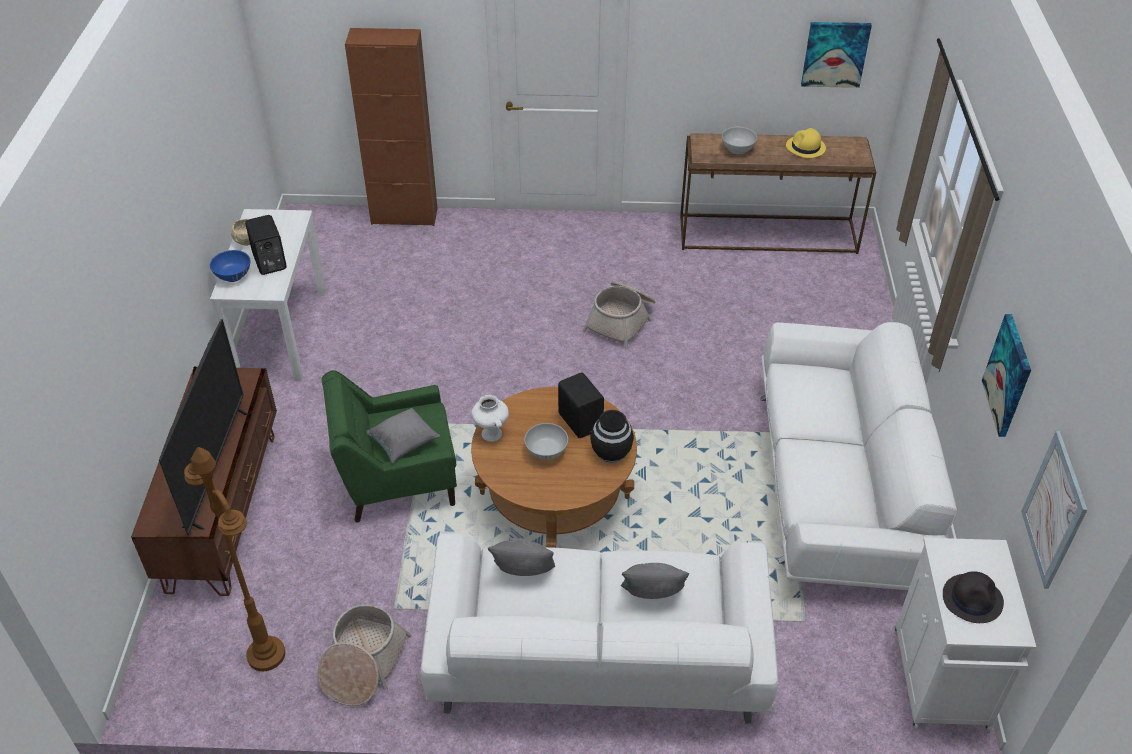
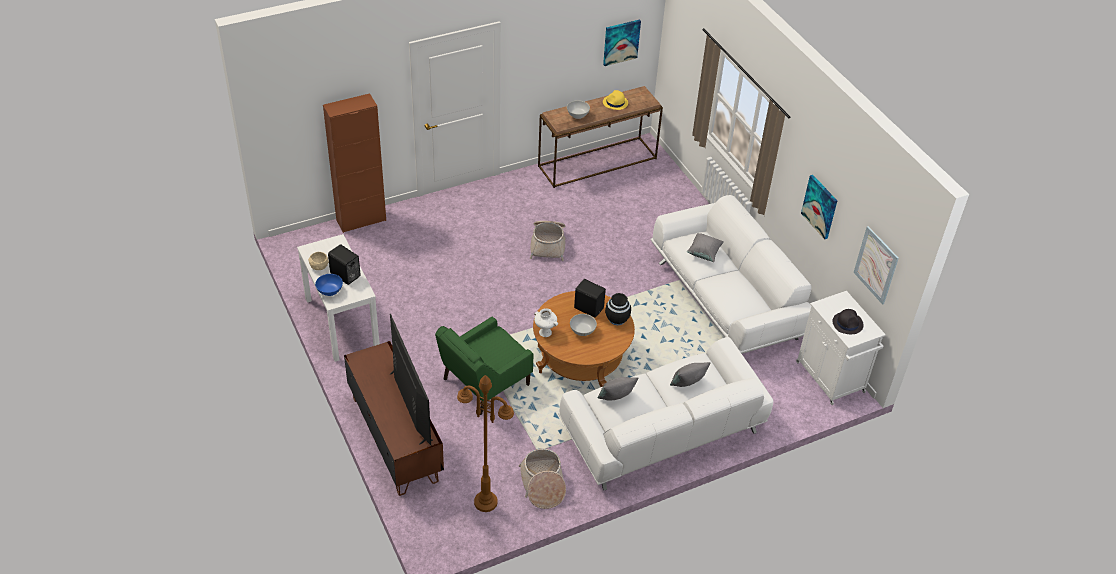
camera: 30 degrees left, 0 degrees up
(403, 444) = (495, 357): grey pillow -> grey pillow (704, 253)

